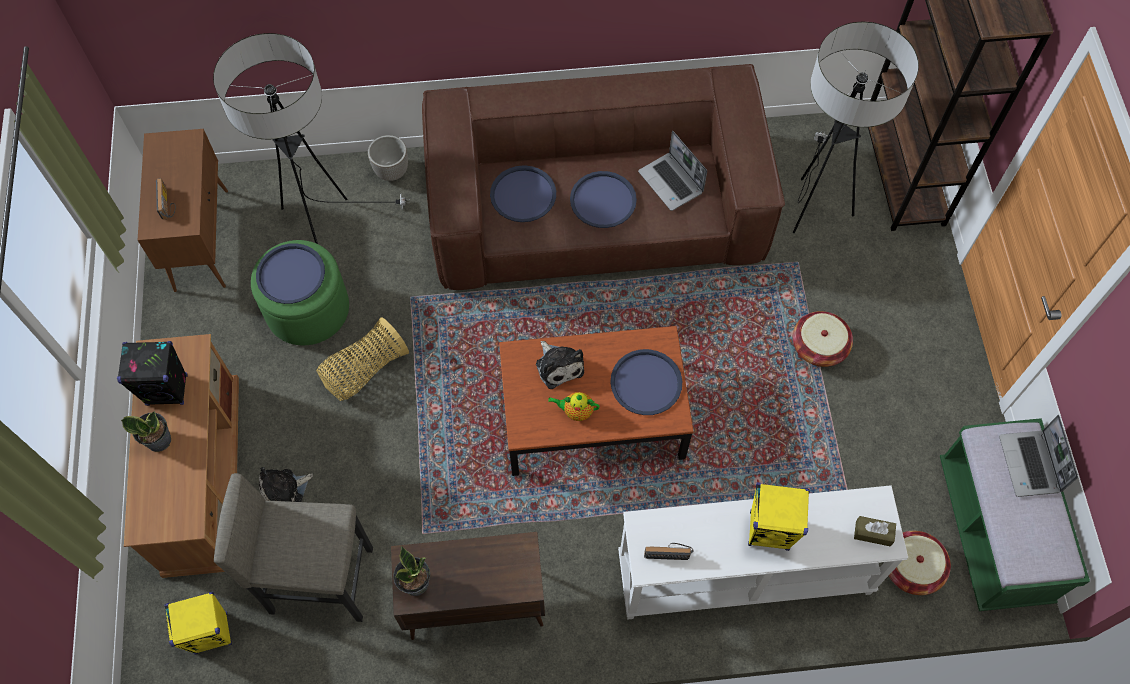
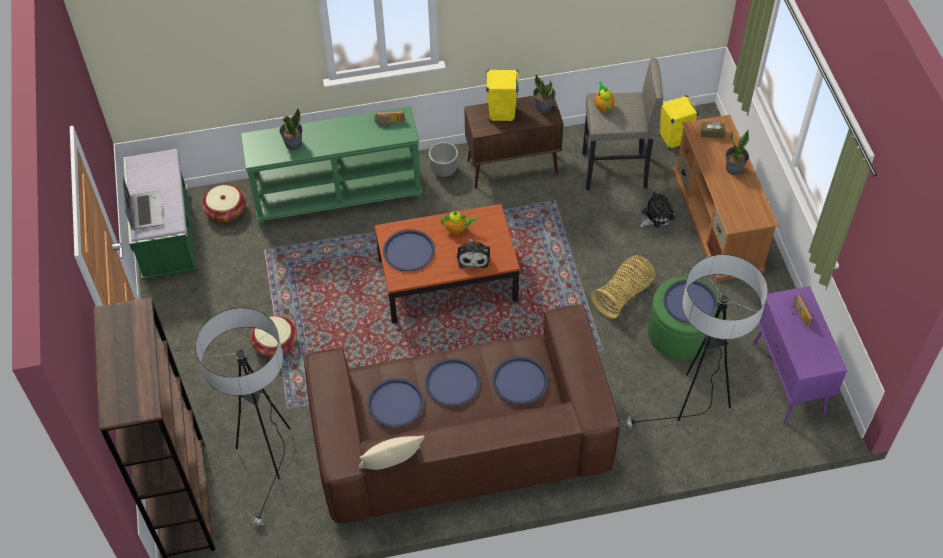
camera: 175 degrees right, 10 degrees down
(167, 390) = (741, 197): black speaker -> none
(201, 239) = (788, 380): brown cabinet -> purple cabinet
(321, 549) = (603, 106): none -> teapot
(392, 171) = (646, 455): planter -> planter (443, 171)
(558, 365) = (473, 256): plush toy -> plush toy turned 150 degrees counterclockwise
(671, 182) = (395, 403): laptop -> blue tray
(679, 72) = (392, 465): none -> beige pillow
(743, 576) = (338, 197): white console table -> green console table
(769, 531) = (326, 138): yellow speaker -> yellow speaker (501, 114)
(821, 525) = (293, 143): none -> potted plant
(873, 533) = (261, 142): brown tissue box -> brown tissue box (712, 133)

